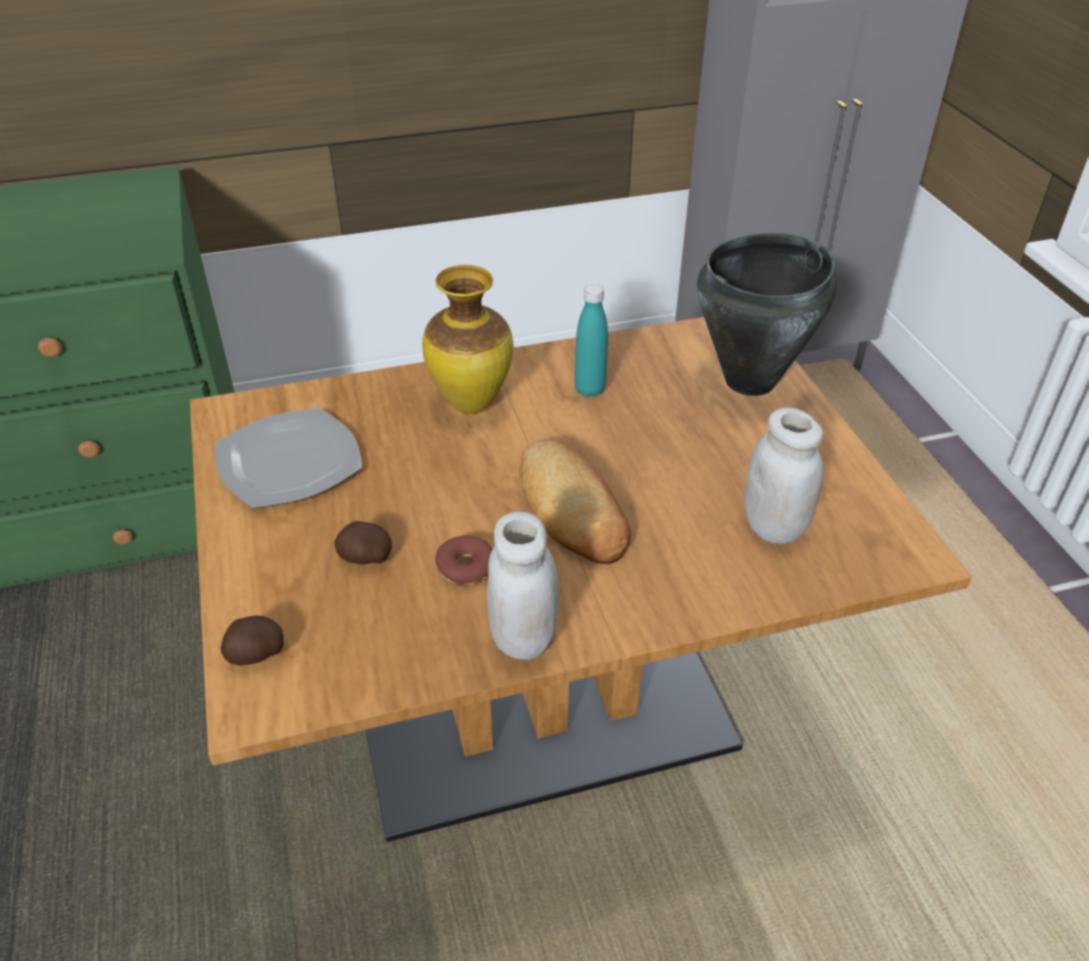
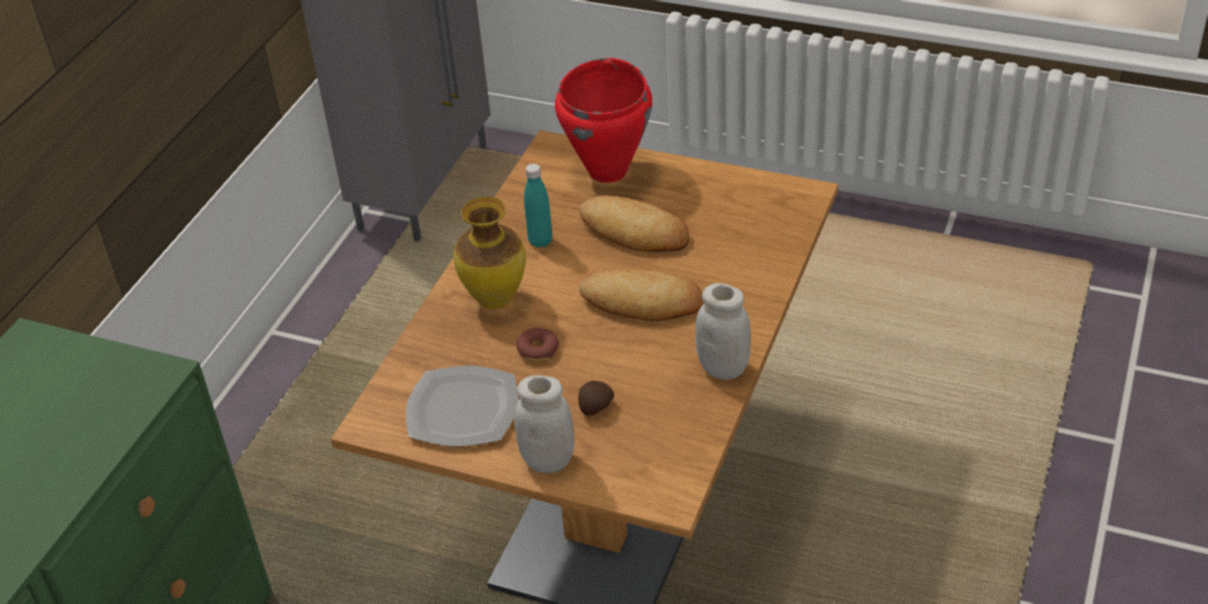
camera: 50 degrees left, 0 degrees up
(255, 655) = (631, 485): potato -> none
(466, 567) = (646, 367): donut -> donut (537, 350)
(679, 446) = (634, 231): none -> bread
(751, 381) = (609, 171): black cooking pot -> red cooking pot
(774, 527) = (737, 231): white jar -> white jar (548, 460)

